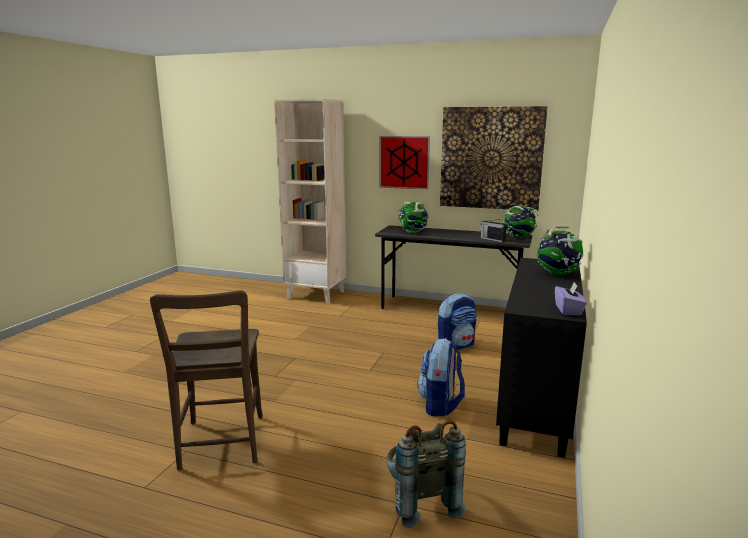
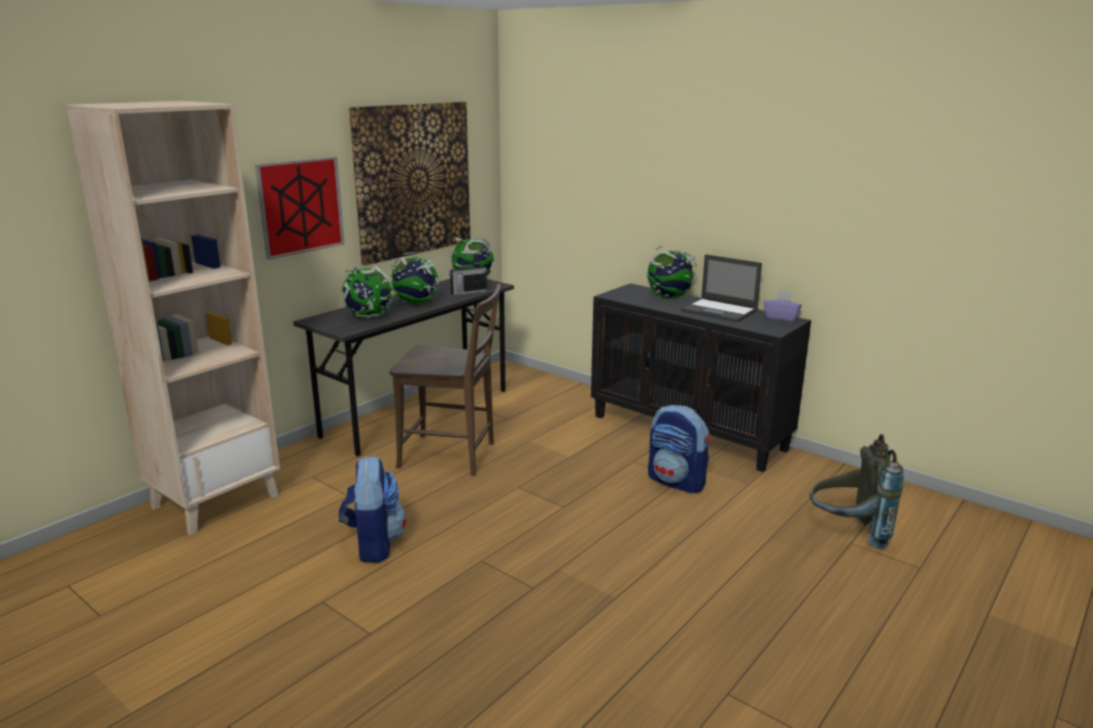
camera: 70 degrees left, 5 degrees up
(221, 445) = (720, 657): brown chair -> brown chair (452, 456)
(450, 235) = (416, 304): none -> globe
(456, 345) = (534, 437): backpack -> backpack (373, 544)
(549, 290) = (720, 311): none -> laptop

